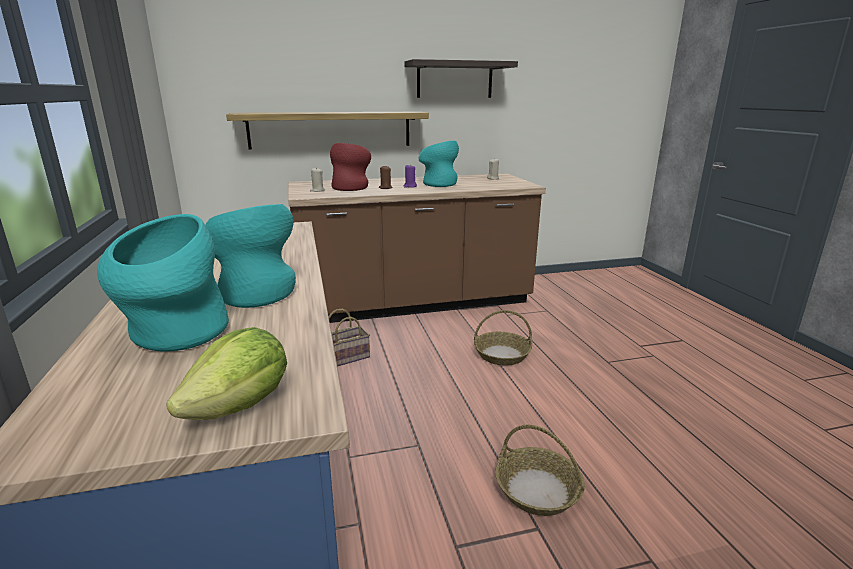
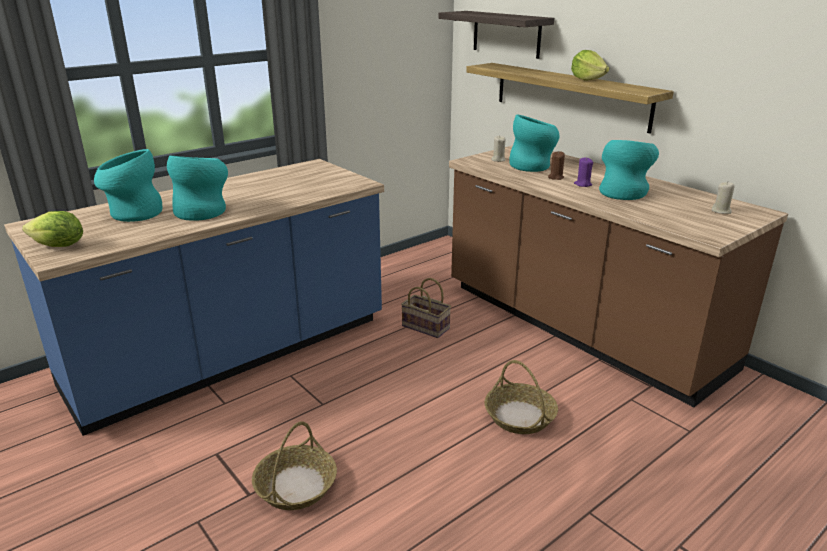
camera: 65 degrees right, 5 degrees up
(351, 187) = (533, 166): red vase -> turquoise vase
(354, 112) = (587, 79): none -> lettuce
(454, 80) = (731, 52): shelf -> shelf (506, 34)

